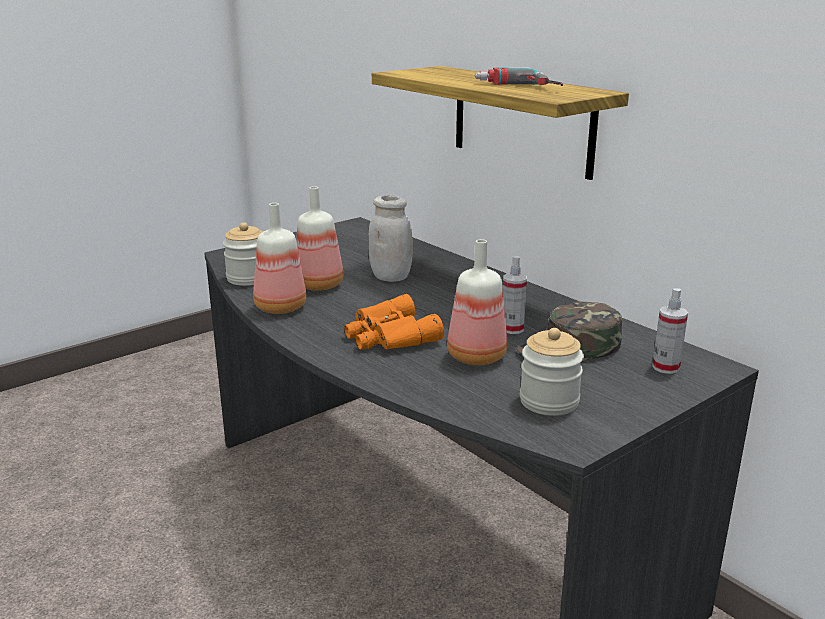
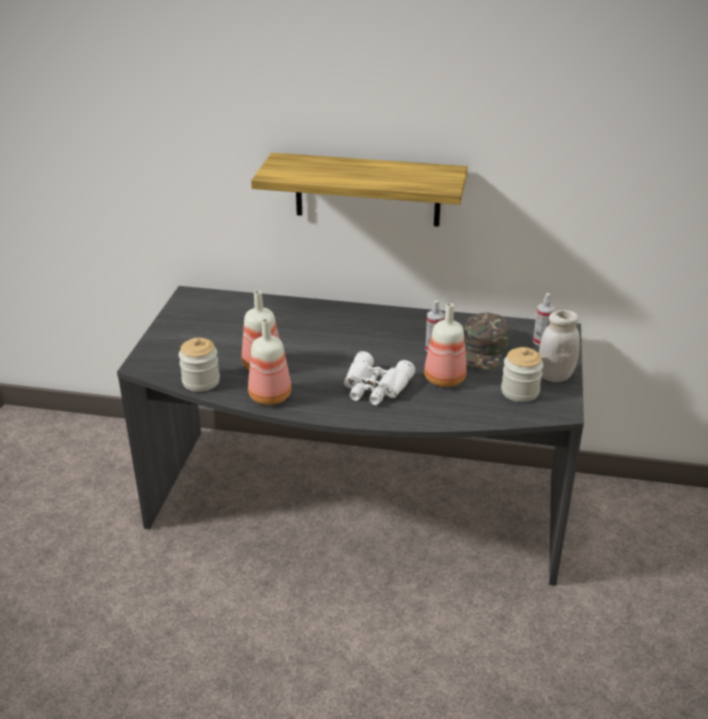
camera: 40 degrees left, 10 degrees up
(388, 336) = (375, 387): orange binoculars -> white binoculars
(391, 277) = (299, 337): white jar -> white jar (555, 376)
(516, 87) = (396, 178): power drill -> none

